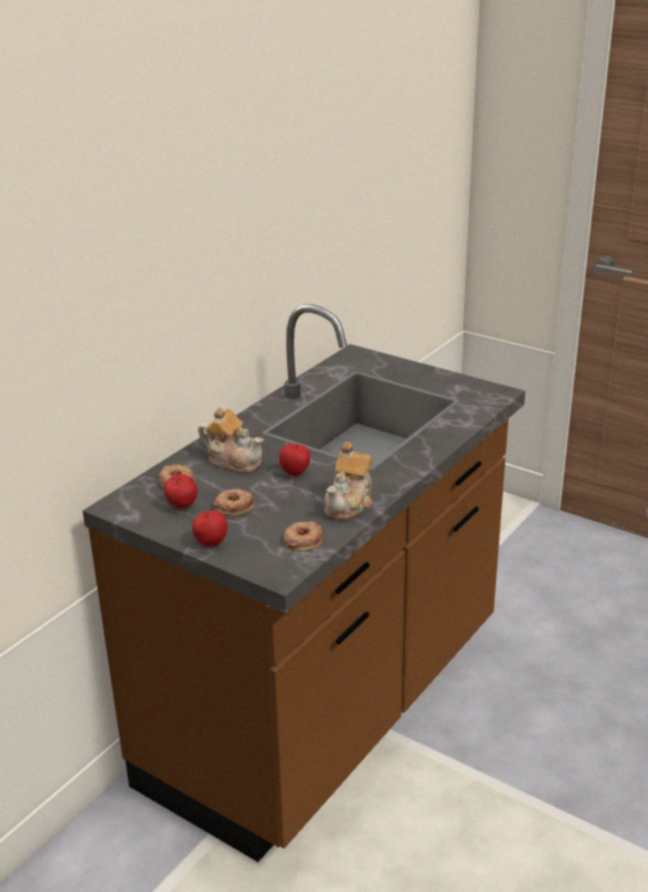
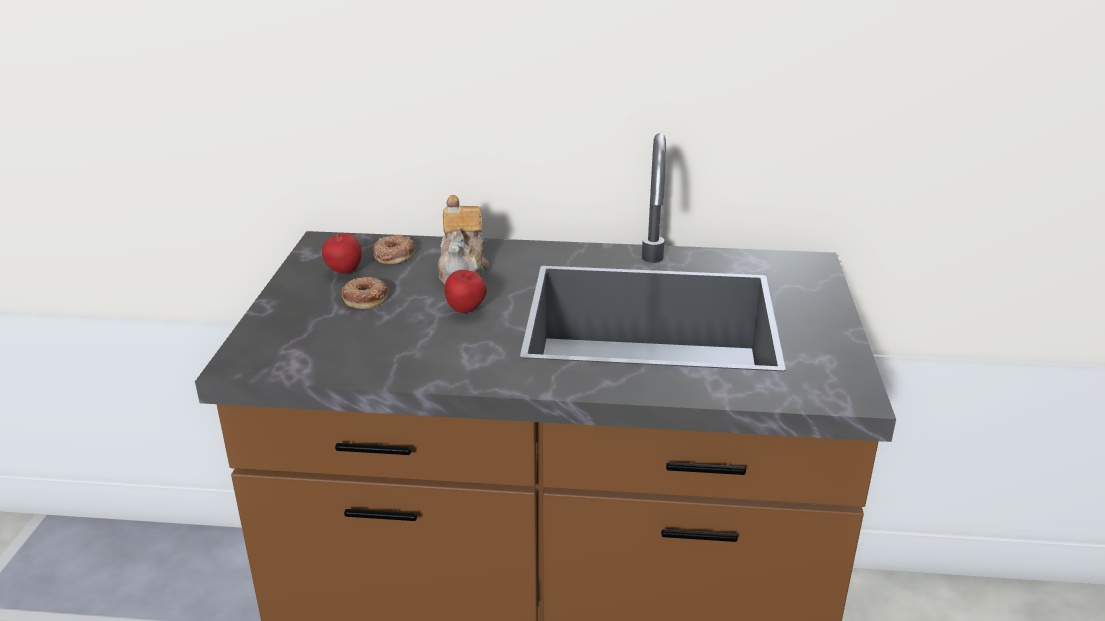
camera: 60 degrees right, 0 degrees up
(211, 543) = (280, 308): apple -> none
(303, 540) = (318, 358): donut -> none
(350, 504) = (422, 365): teapot -> none

